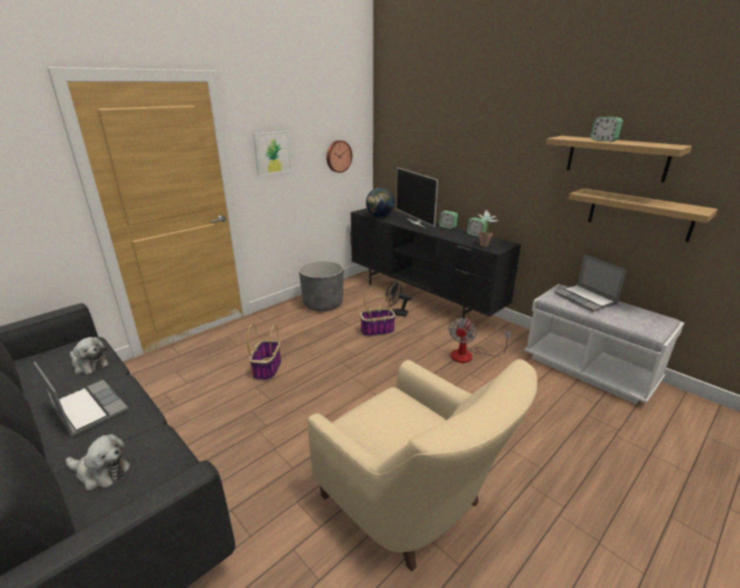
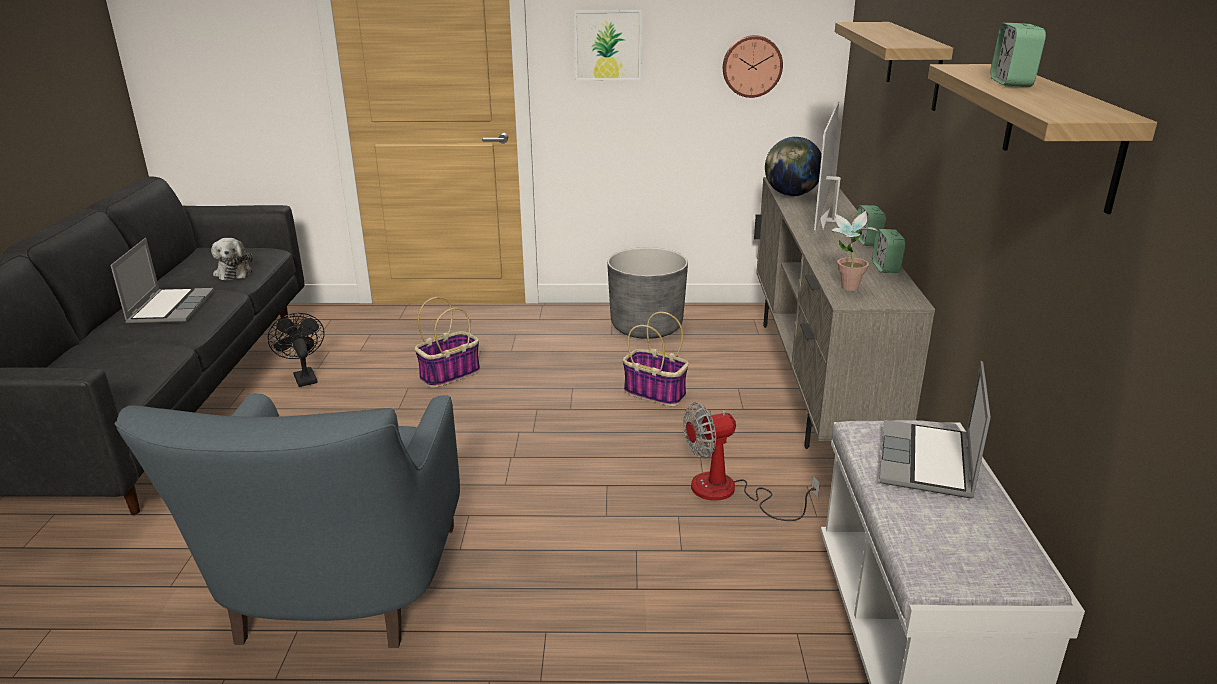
camera: 45 degrees right, 0 degrees up
(101, 472) = (96, 358): plush toy -> none
(396, 313) = (728, 383): black fan -> black fan (303, 377)
(414, 506) = (337, 597): beige armchair -> blue armchair
(422, 298) = (815, 380): black tv stand -> beige tv stand
(639, 214) = (1071, 290): shelf -> shelf (914, 64)

